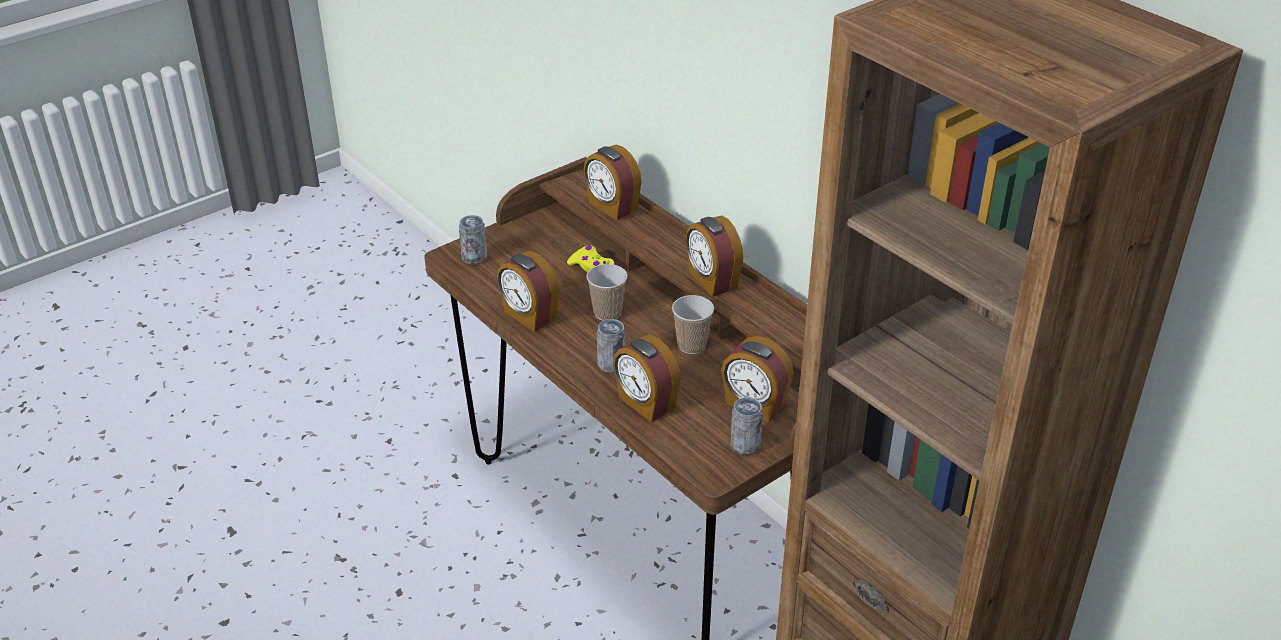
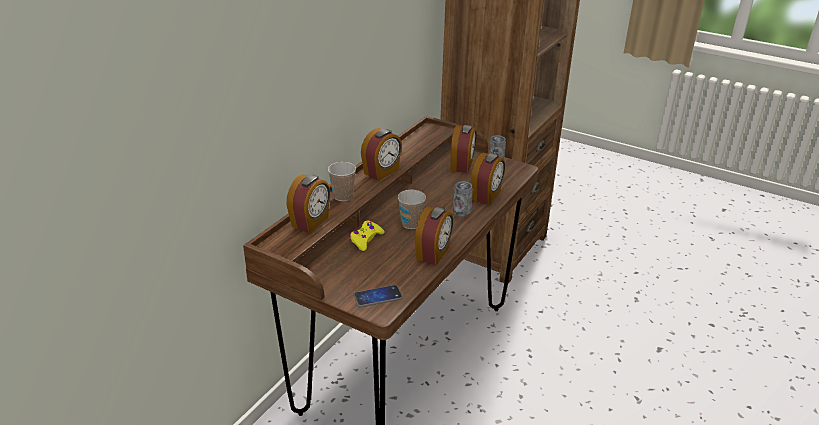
camera: 110 degrees left, 5 degrees down
(474, 258) = (378, 297): can -> phone
(692, 345) = (424, 190): cup -> cup (343, 196)

